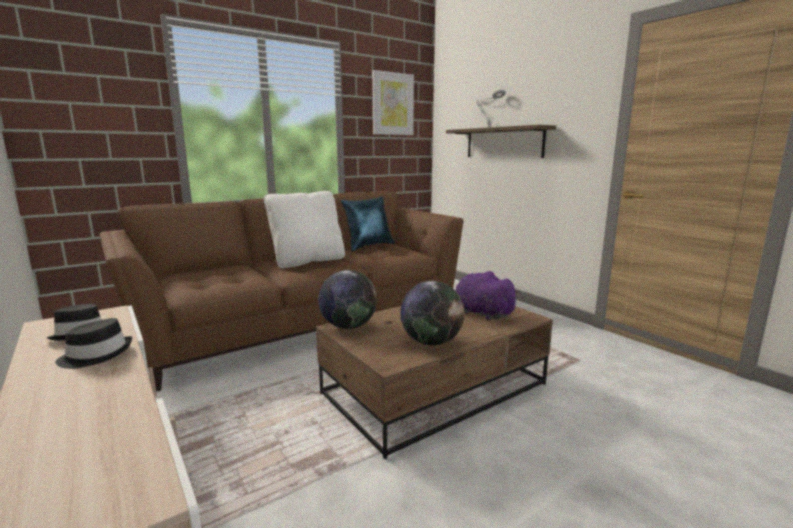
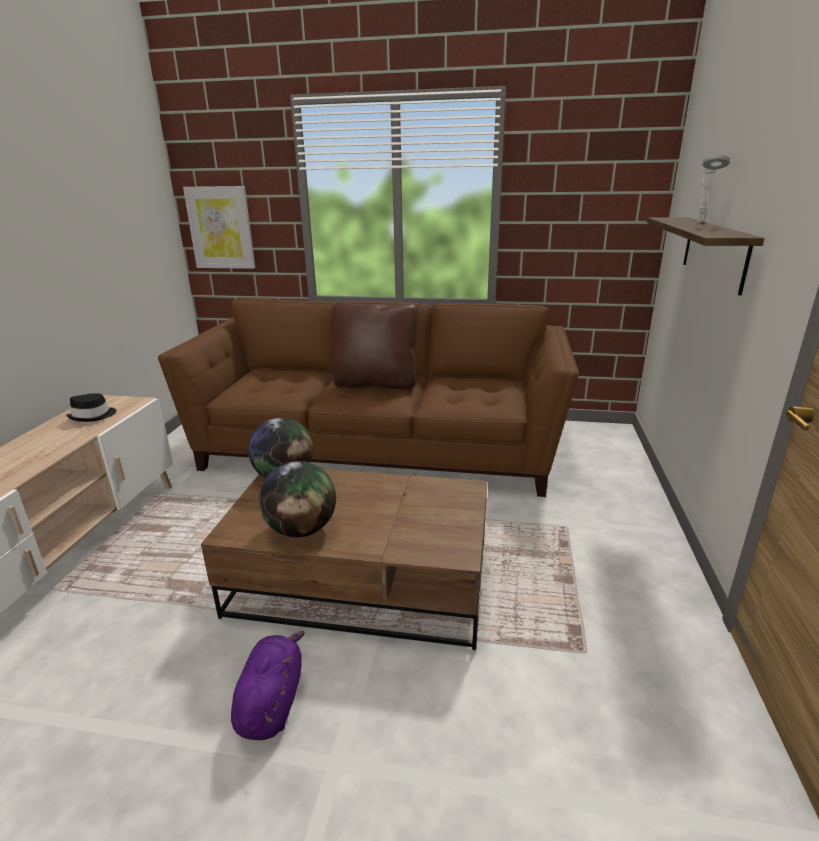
camera: 45 degrees right, 10 degrees up
(96, 355) = (63, 438): black hat -> none
(308, 261) = (376, 384): white pillow -> brown pillow
(368, 246) = (478, 378): blue pillow -> none
(392, 104) = (590, 170): picture -> picture (220, 228)
(481, 313) = (422, 520): purple plush toy -> purple plush toy (272, 702)

